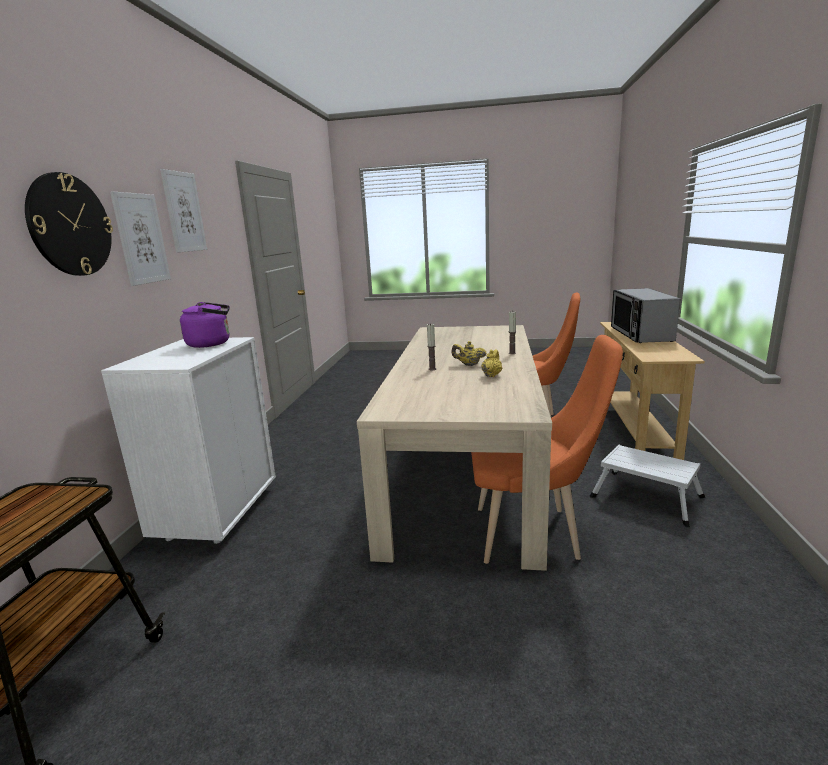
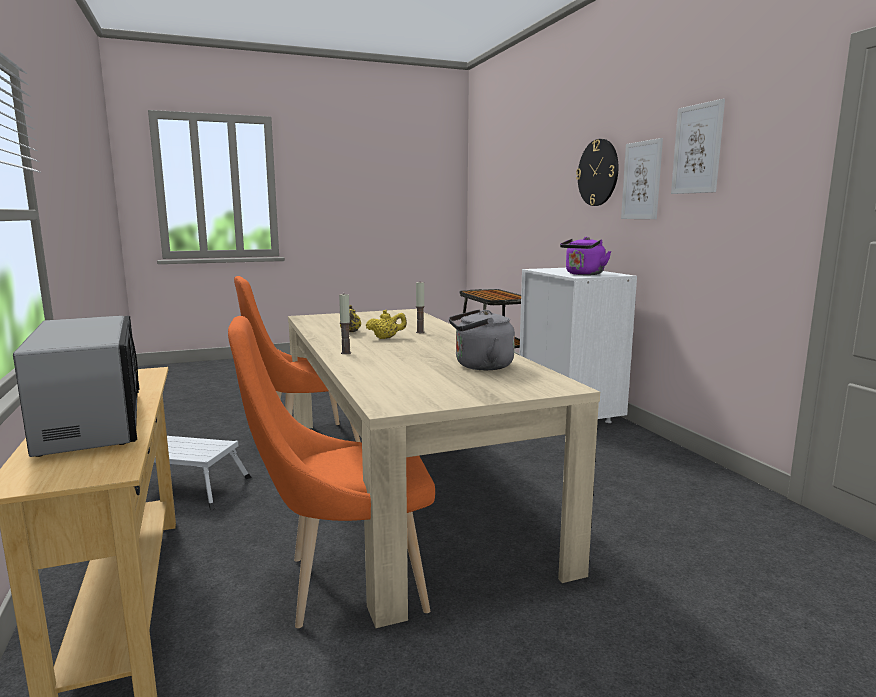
camera: 150 degrees right, 5 degrees down
(445, 339) = (480, 366): none -> grey kettle

